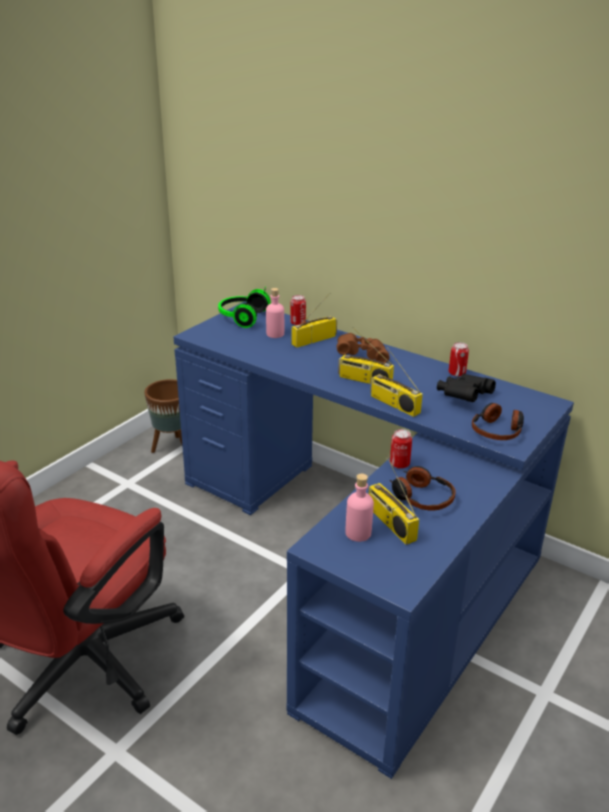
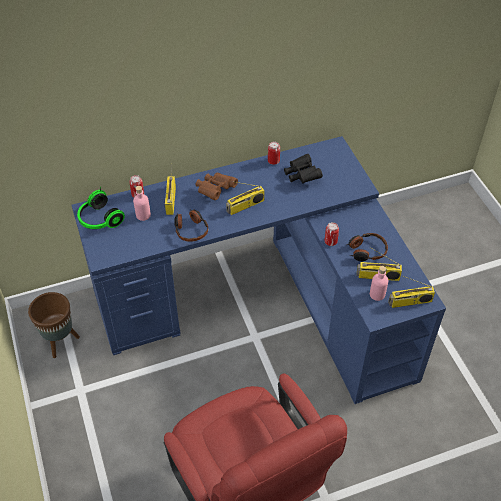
camera: 55 degrees left, 20 degrees up
(393, 404) = (284, 209): radio -> radio (410, 302)
(497, 430) = (345, 184): headphones -> headphones (190, 229)

